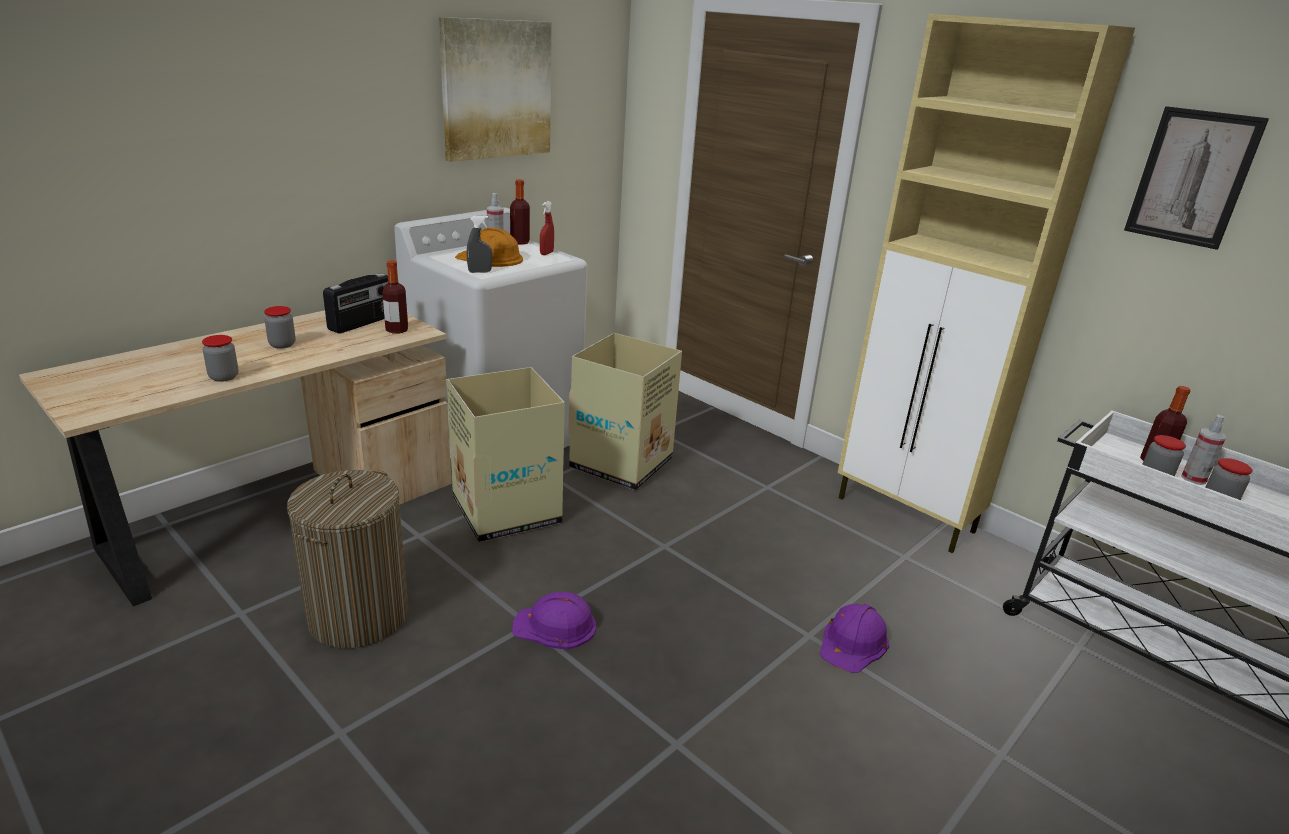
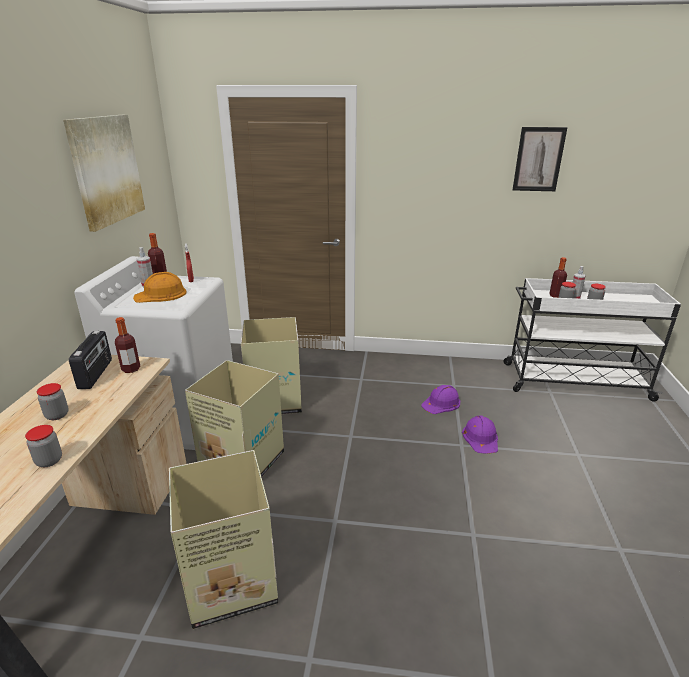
camera: 35 degrees left, 0 degrees up
(358, 615) = (229, 581): laundry basket -> cardboard box
(480, 272) = (171, 306): grey spray bottle -> none
(555, 626) = (350, 512): purple hard hat -> purple hard hat (441, 403)
(907, 515) = (433, 365): beige cabinet -> none

